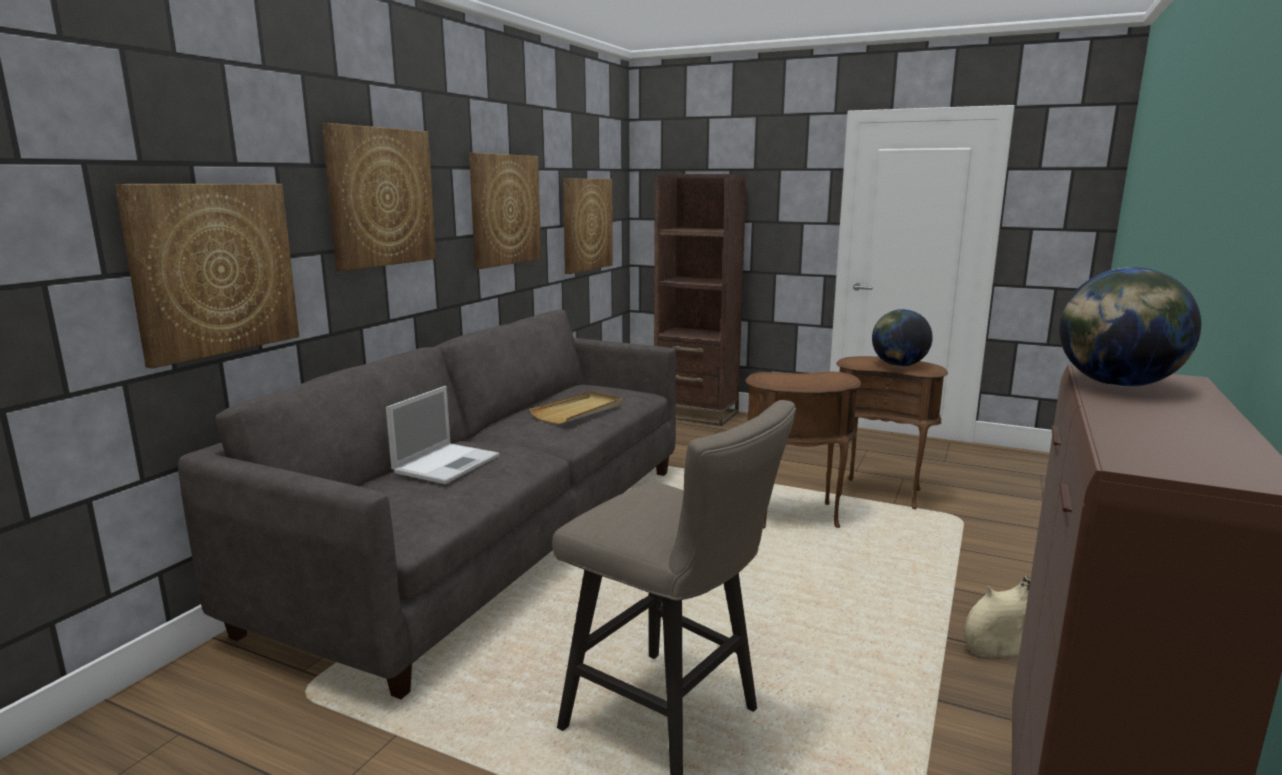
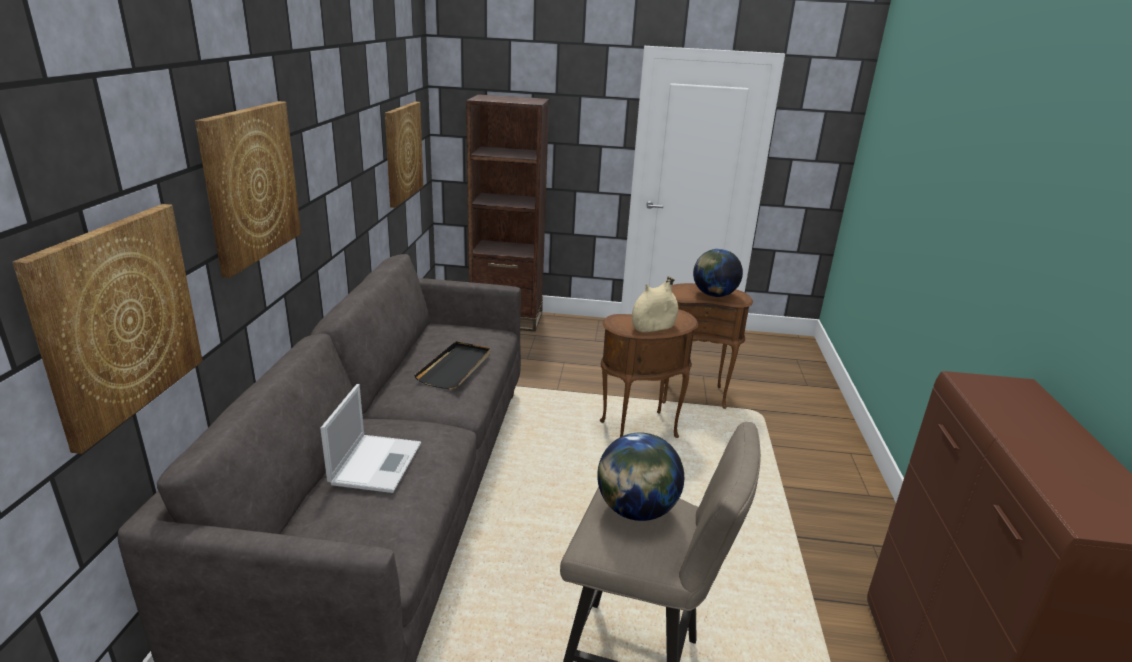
camera: 20 degrees left, 10 degrees up
(504, 210) = (345, 160): picture -> none
(578, 411) = (455, 367): beige tray -> black tray
(999, 649) = (833, 541): beige vase -> beige vase (653, 327)
(1117, 384) = (994, 401): globe -> globe (636, 510)

